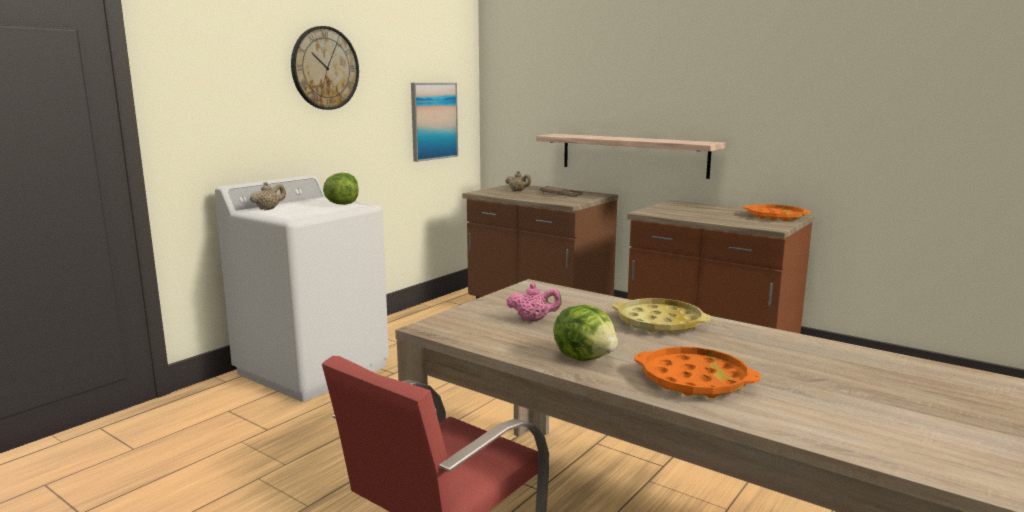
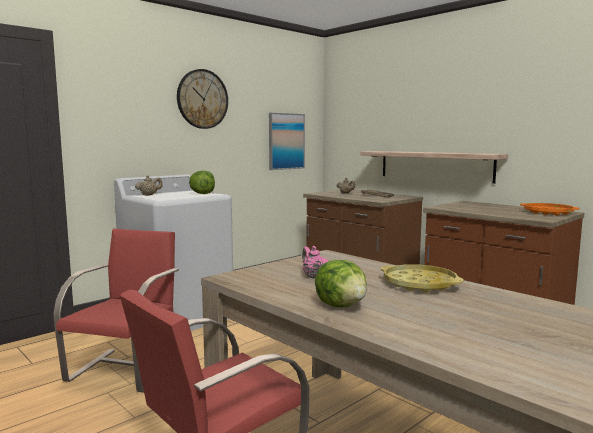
camera: 10 degrees right, 5 degrees down
(271, 446) = (126, 369): none -> red chair
(533, 320) = (314, 276): pink teapot -> pink teapot turned 135 degrees counterclockwise
(694, 380) = (430, 329): orange tray -> none

